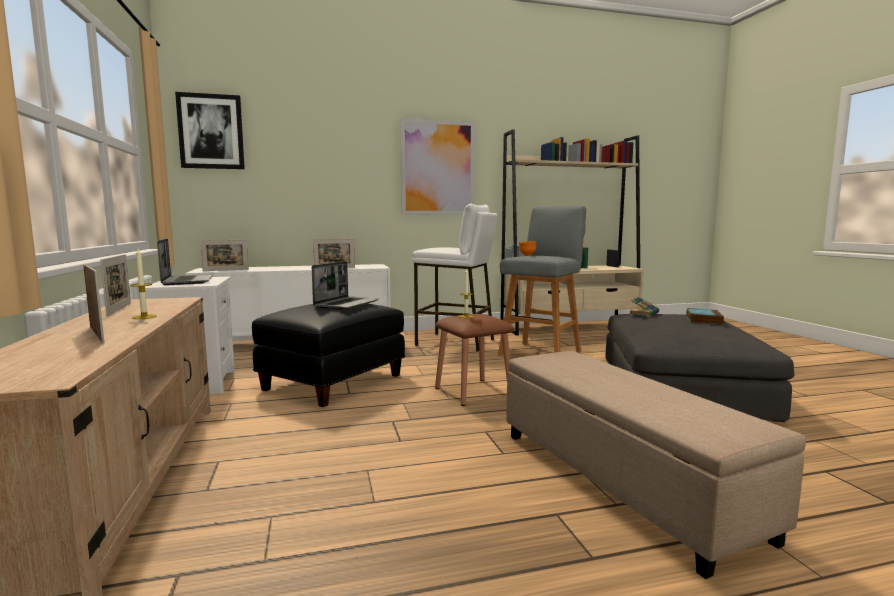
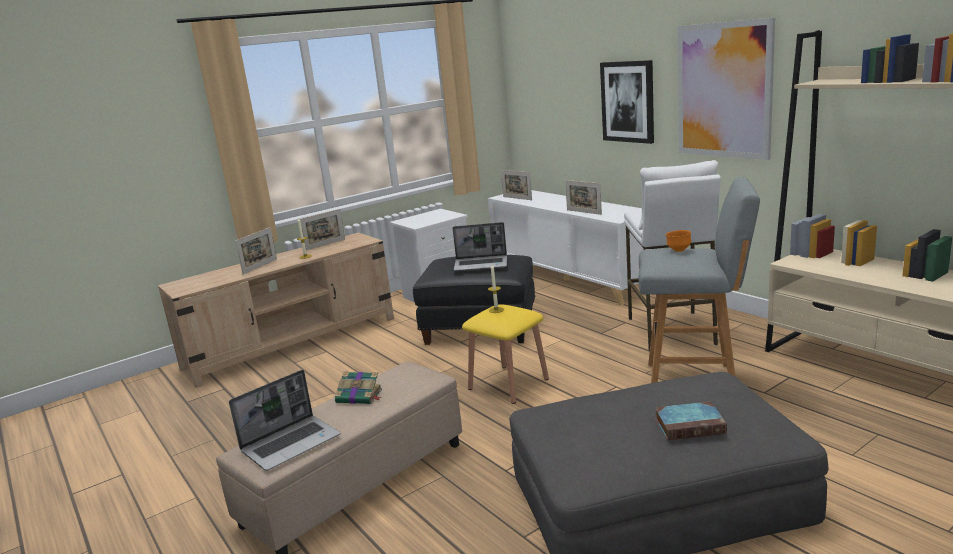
camera: 70 degrees right, 10 degrees up
(187, 281) = (428, 217): laptop -> laptop (291, 443)
(211, 132) = (530, 61): picture -> picture (628, 101)
(473, 391) = (508, 384): brown stool -> yellow stool
(643, 314) = (689, 384): book -> book (360, 396)

